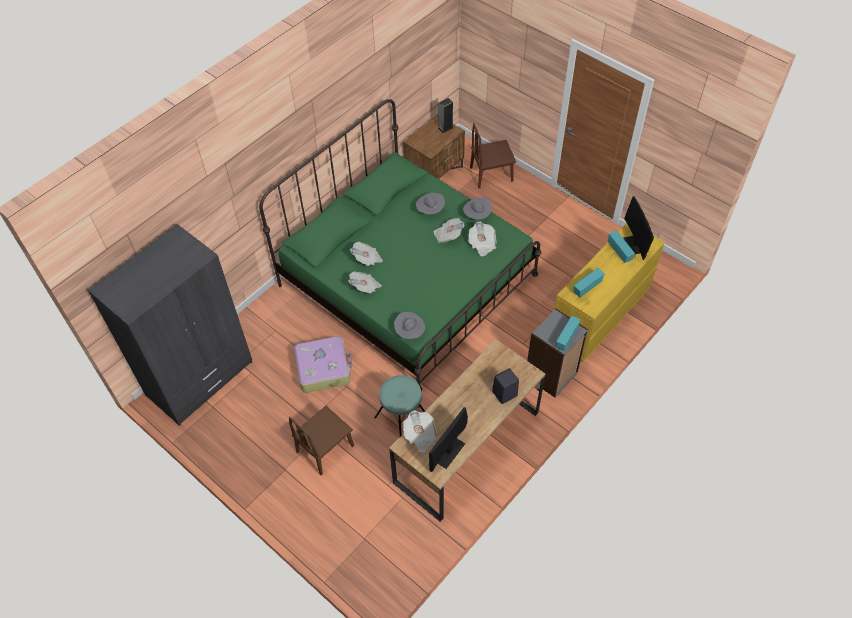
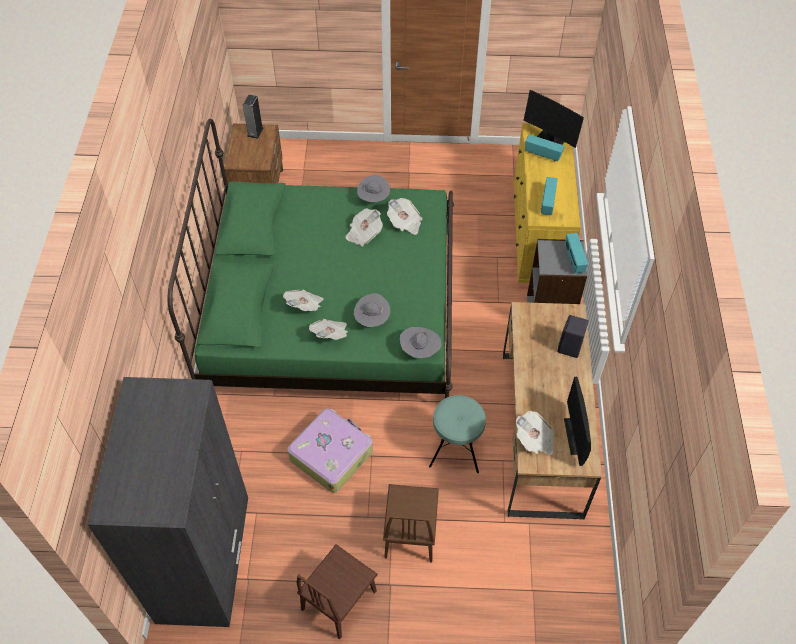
camera: 40 degrees left, 0 degrees up
(430, 211) = (322, 221): grey hat -> grey hat (372, 320)
(491, 174) = (318, 161): brown chair -> brown chair (339, 600)

